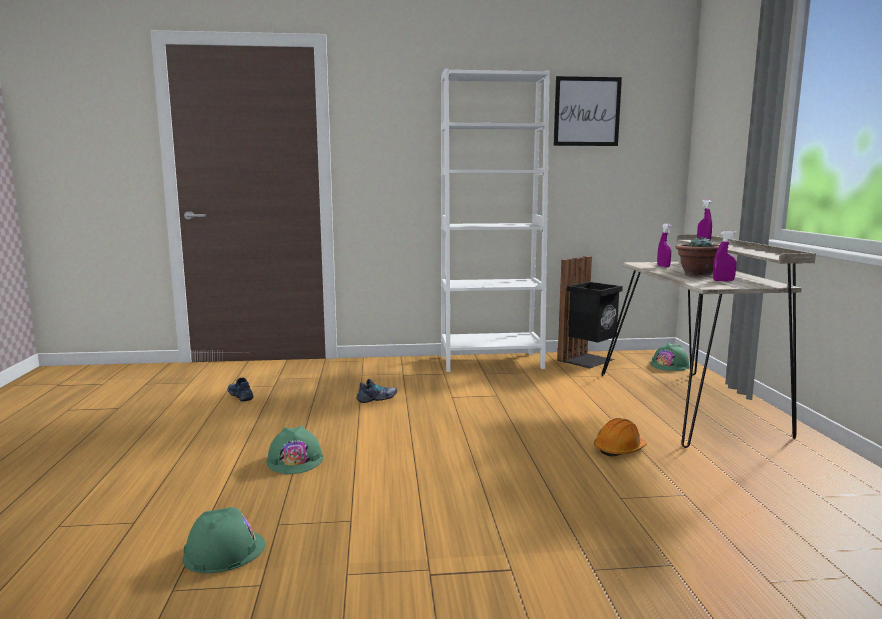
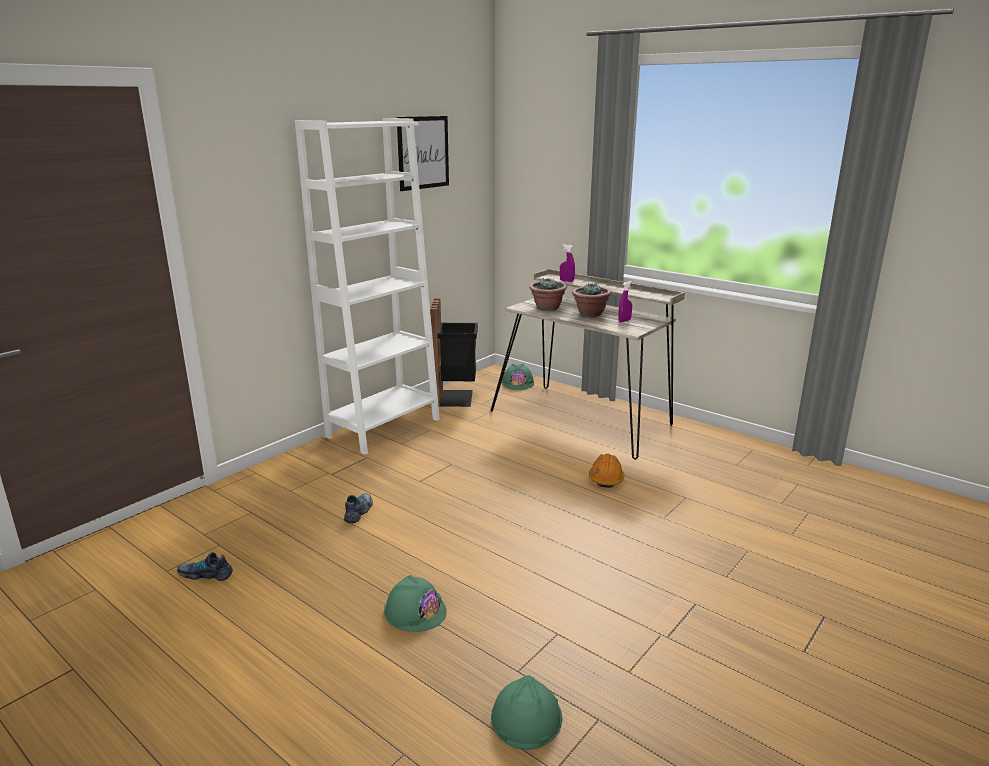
camera: 45 degrees left, 10 degrees up
(663, 266) = (547, 308): purple spray bottle -> potted plant

